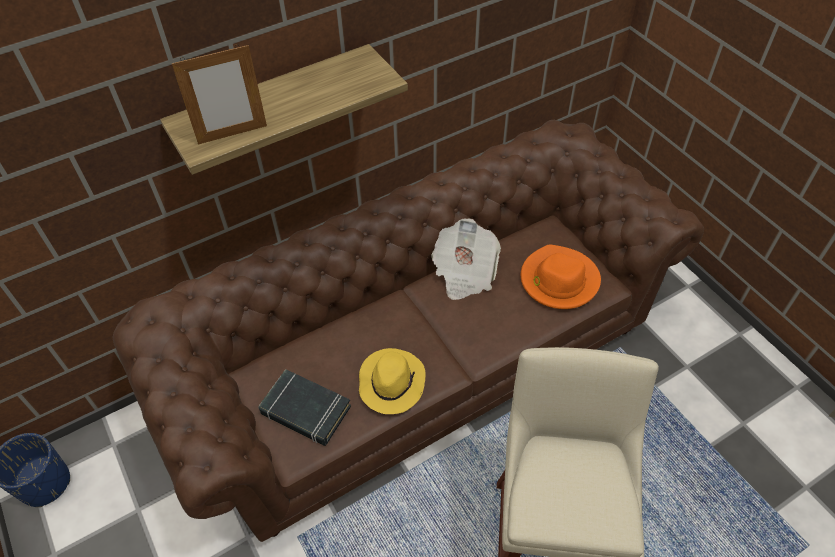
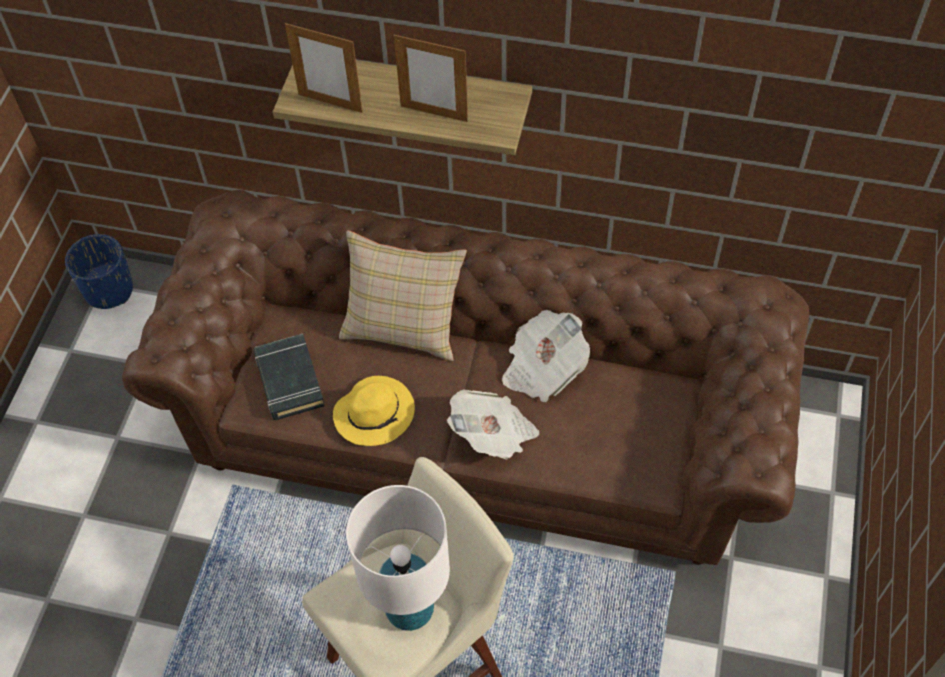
camera: 45 degrees right, 5 degrees up
(322, 95) = (434, 113): none -> picture frame
(345, 313) = (404, 324): none -> beige pillow
(482, 333) = (493, 435): none -> newspaper
(558, 280) = (619, 445): orange hat -> none
(589, 475) = (409, 608): none -> white table lamp

